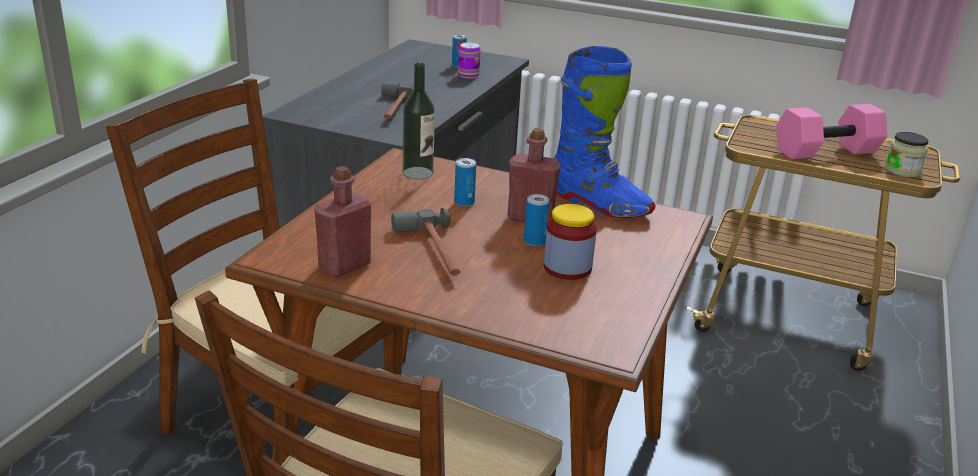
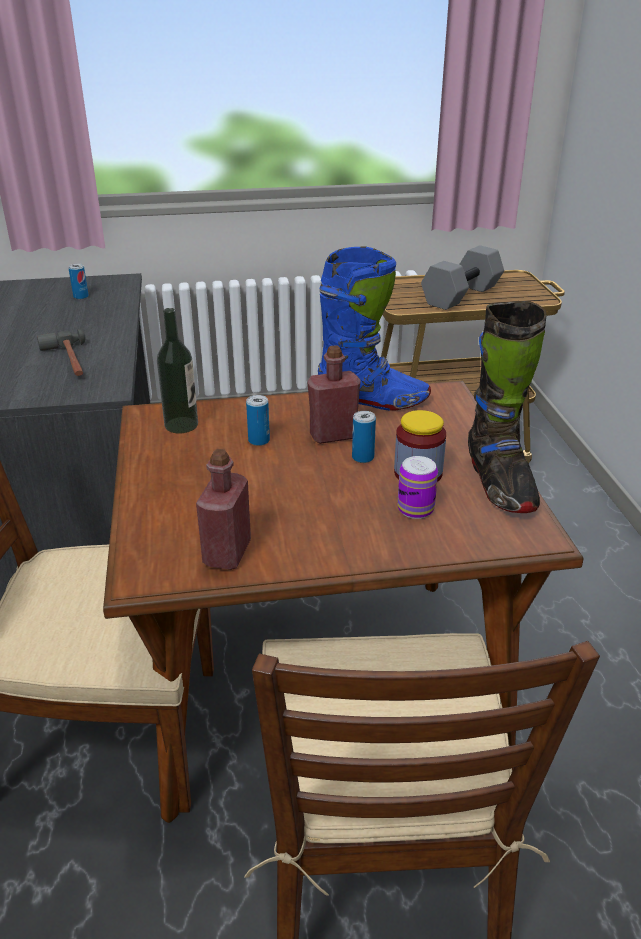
camera: 30 degrees left, 5 degrees up
(433, 252) = (291, 503): hammer -> none
(468, 75) = (102, 305): can -> can (415, 509)
(631, 300) = (499, 484): none -> black boot
(826, 151) = (460, 295): pink dumbbell -> grey dumbbell
(902, 171) = (525, 296): jar -> none

